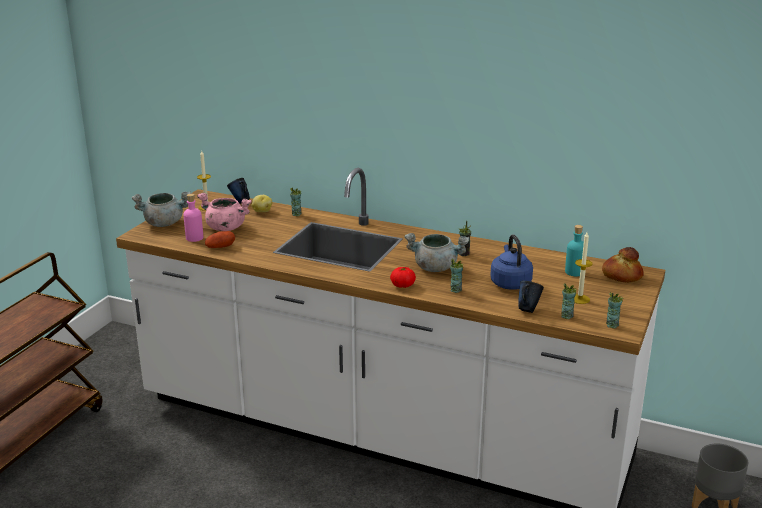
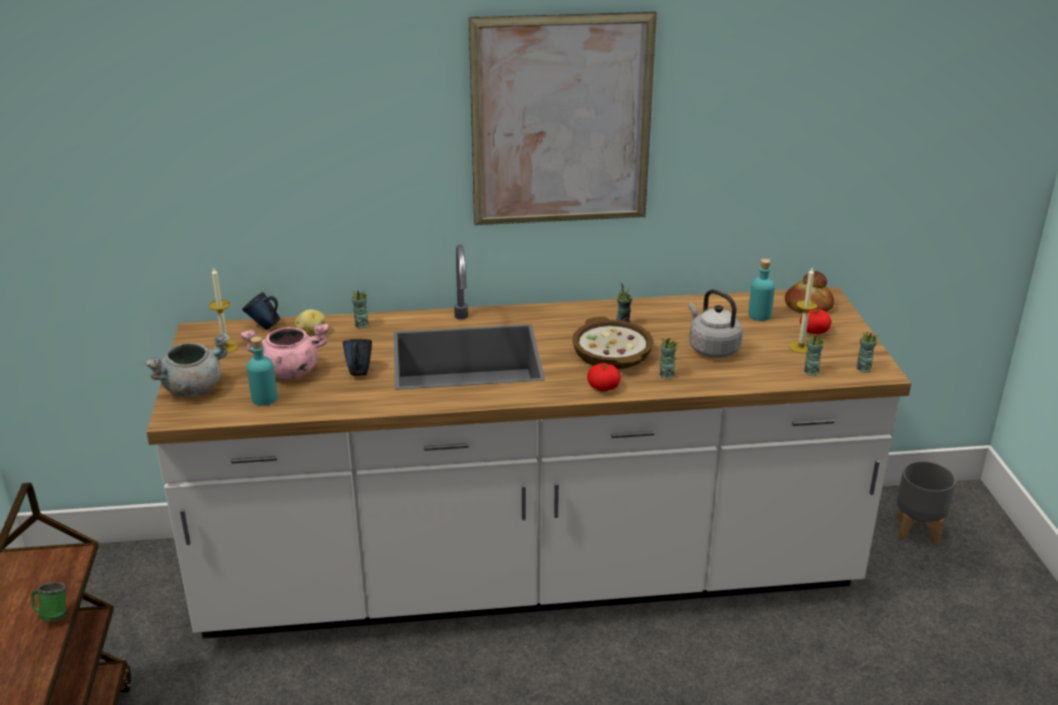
camera: 30 degrees left, 5 degrees up
(27, 331) = (52, 615): none -> green mug
(194, 238) = (264, 398): pink bottle -> turquoise bottle
(220, 247) = (316, 402): potato -> none
(436, 267) = (612, 352): grey cooking pot -> bowl
(445, 91) = (561, 121): none -> picture
(510, 283) = (711, 348): blue kettle -> grey kettle
(527, 309) = (766, 376): blue mug -> blue mug (358, 372)
(604, 292) = (814, 331): none -> tomato

